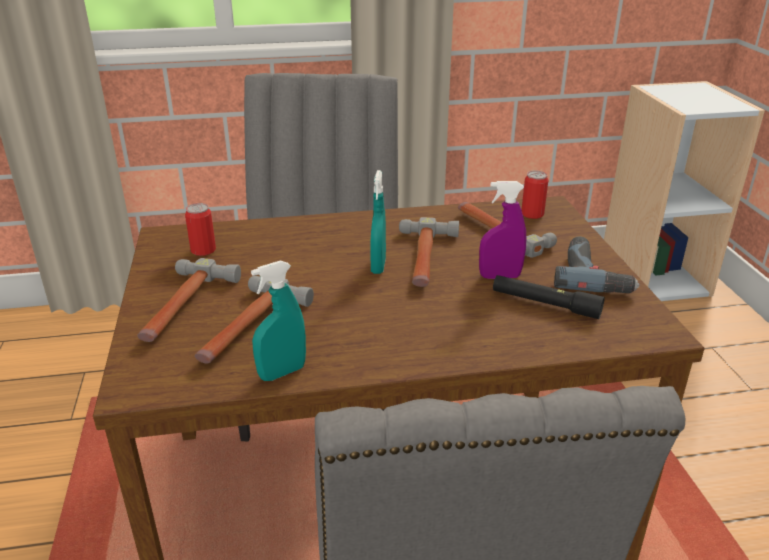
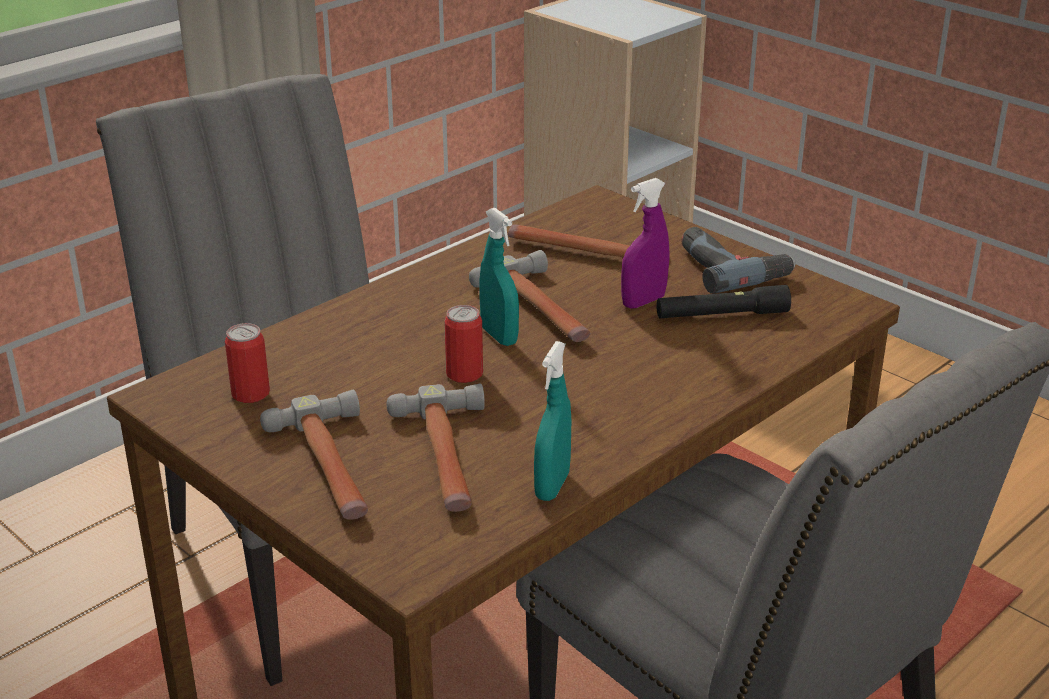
camera: 35 degrees left, 0 degrees up
(532, 214) = (591, 218): can -> can (464, 374)

